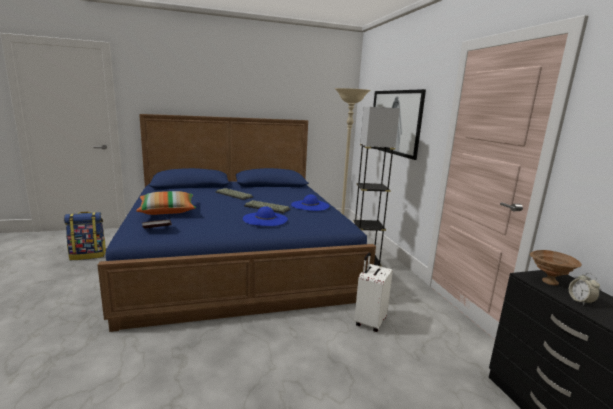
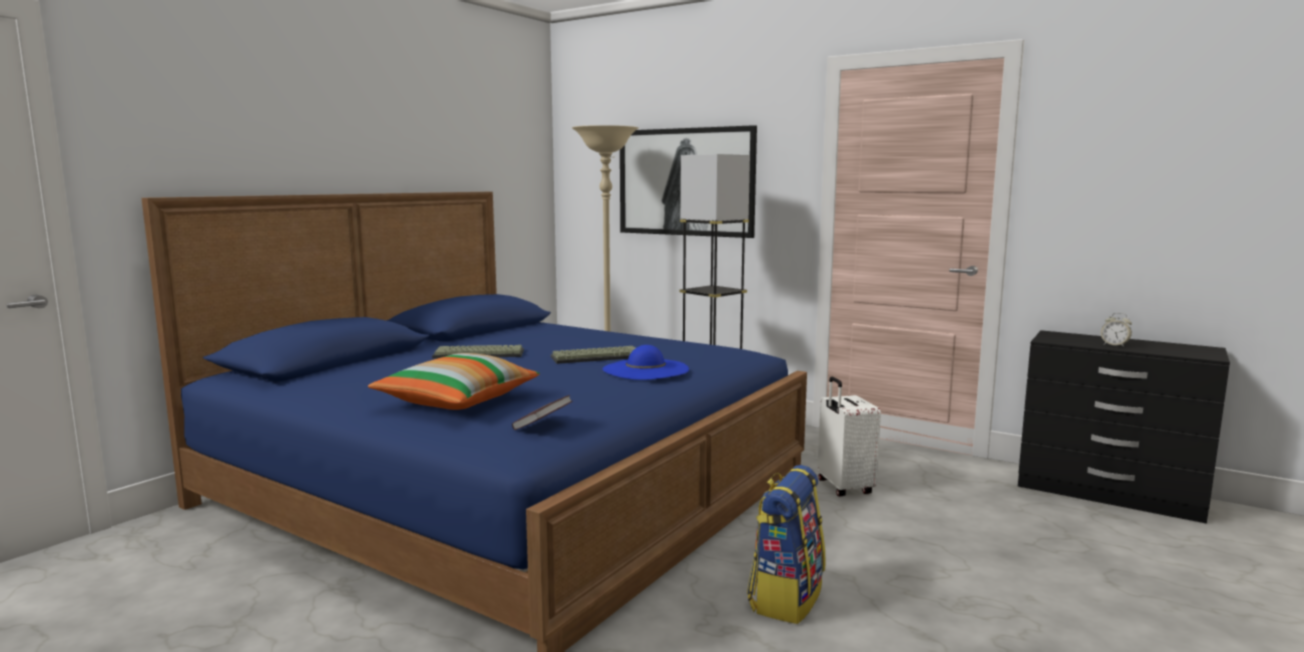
camera: 40 degrees left, 5 degrees down
(88, 255) = (153, 604): backpack -> backpack (785, 597)
(310, 205) = (642, 340): blue hat -> none
(548, 282) = (1066, 339): brown bowl -> none

